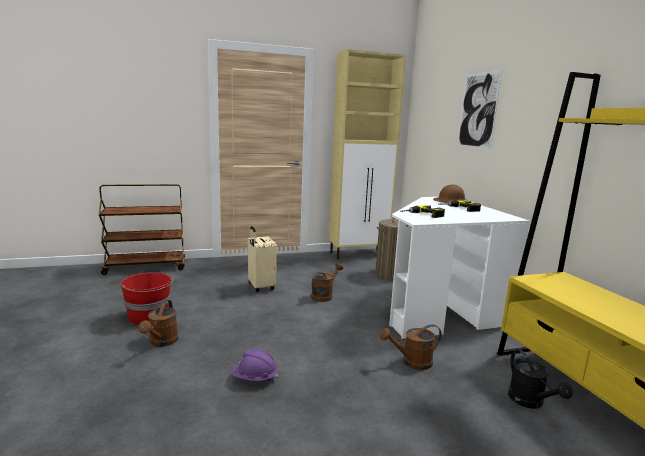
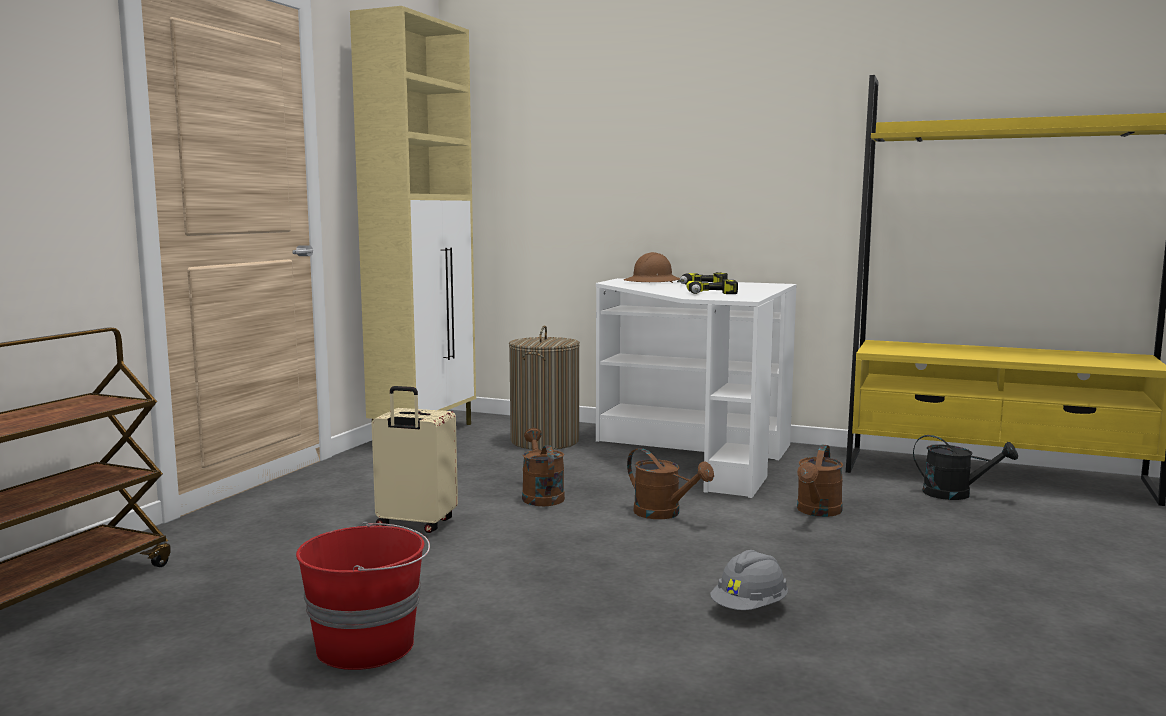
camera: 50 degrees left, 5 degrees down
(161, 342) = (511, 654): brown watering can -> brown watering can (664, 514)
(254, 379) = (749, 608): purple hard hat -> grey hard hat
(477, 110) = (645, 132): picture -> none

